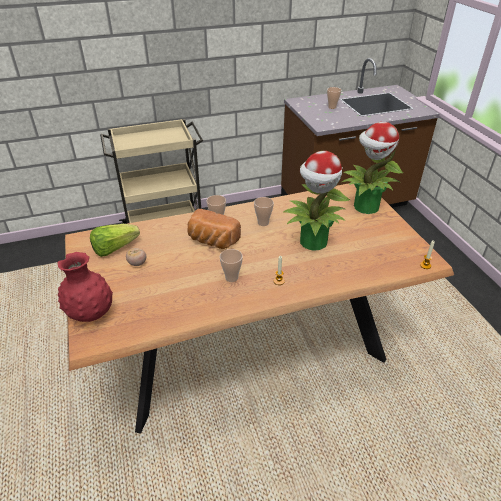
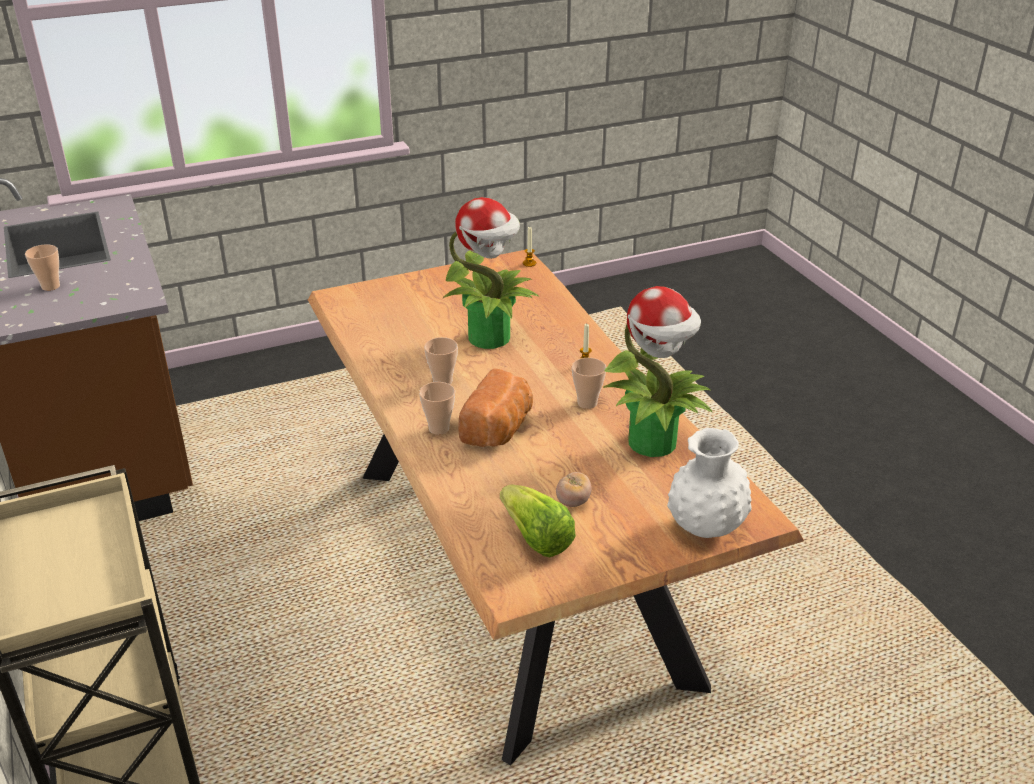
camera: 95 degrees left, 5 degrees down
(91, 314) = (705, 528): red vase -> white vase
(365, 207) = (395, 294): potted plant -> potted plant (654, 443)

